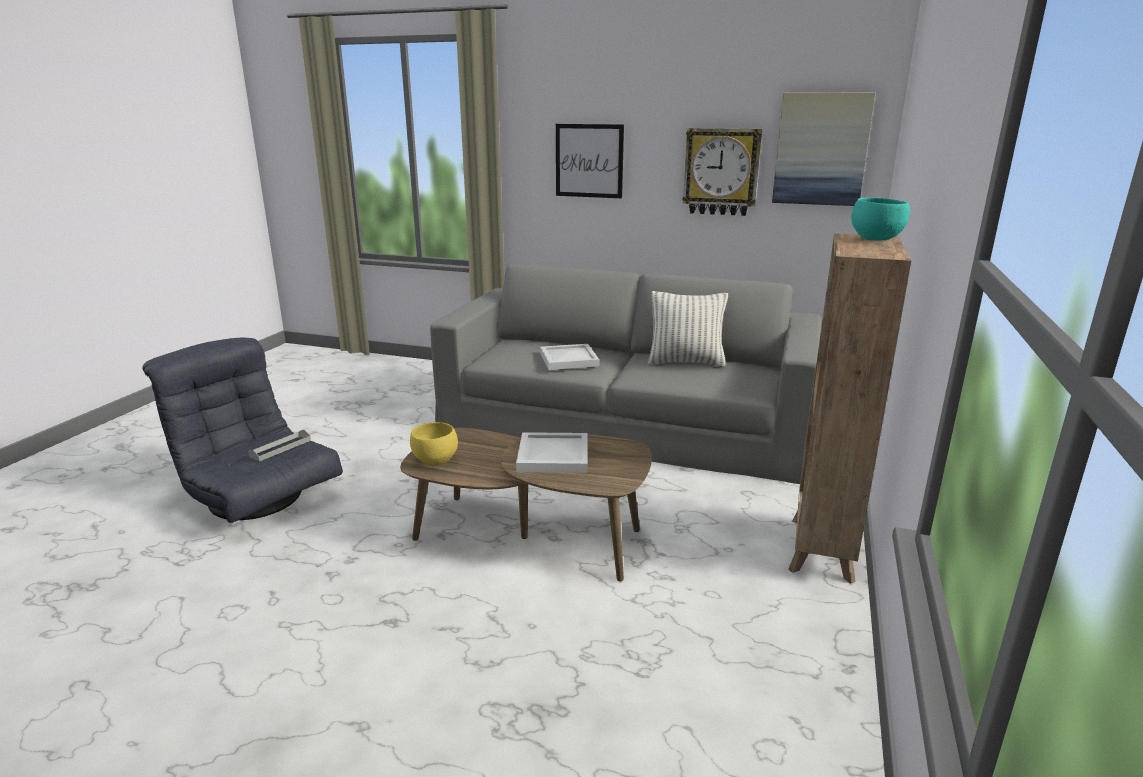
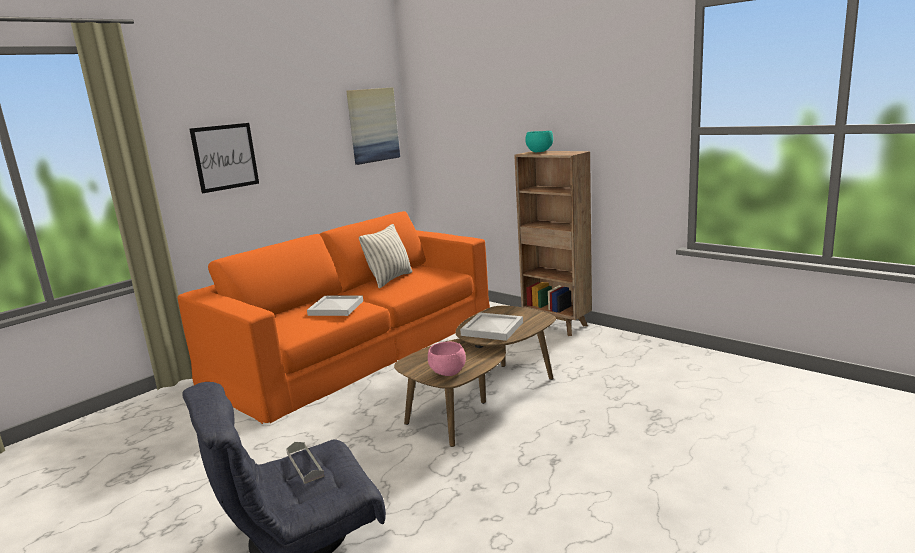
camera: 65 degrees left, 5 degrees down
(435, 461) = (448, 373): yellow bowl -> pink bowl
(626, 421) = (356, 346): grey sofa -> orange sofa
(721, 172) = (322, 149): wall clock -> none

